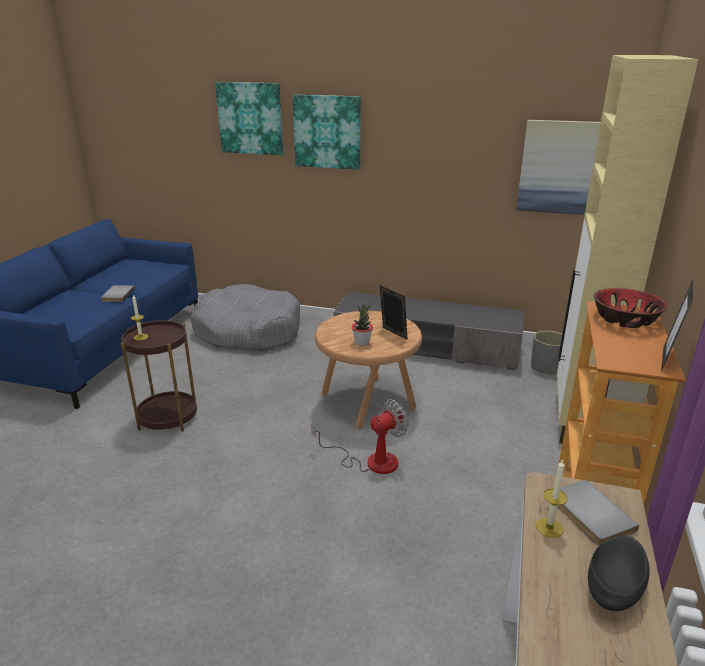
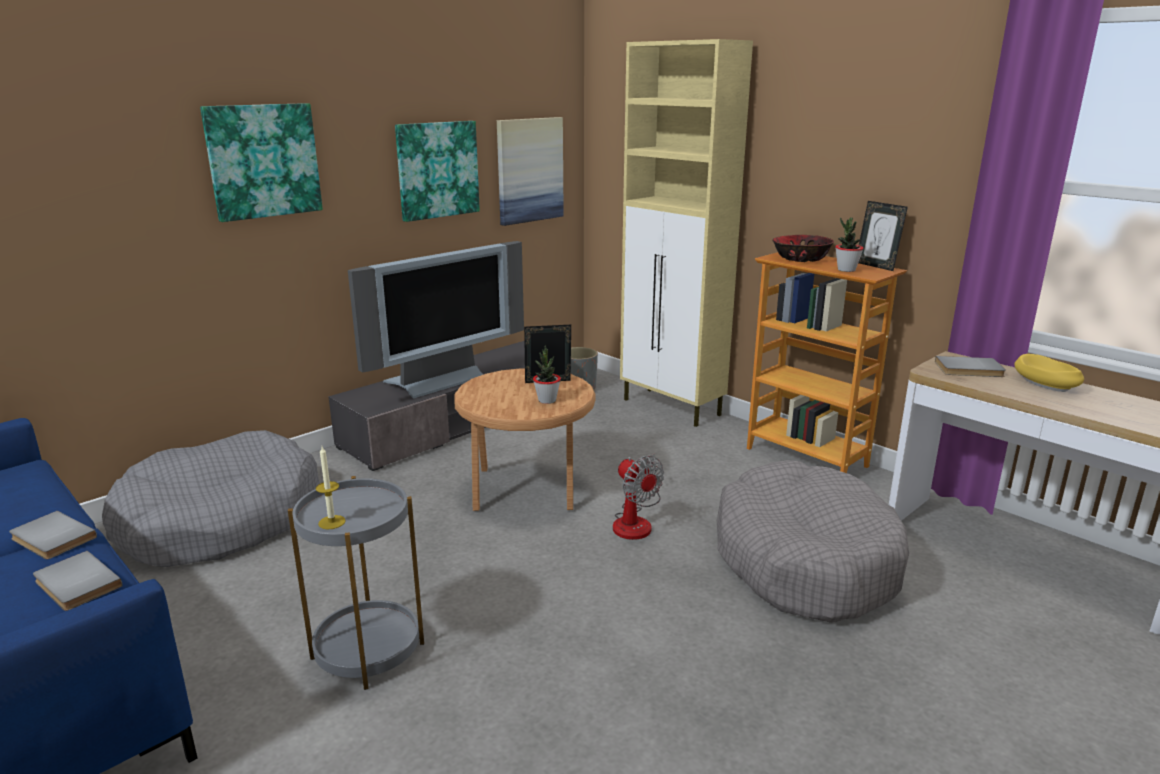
camera: 60 degrees left, 5 degrees down
(84, 313) = (75, 585): none -> grey book
(168, 417) = (368, 650): brown side table -> grey side table
(250, 118) = (119, 153): picture -> picture (437, 170)
(371, 461) = (636, 521): fan -> fan turned 150 degrees clockwise
(391, 568) = (804, 560): none -> grey dog bed
(409, 310) = (438, 381): none -> television
(549, 527) = (980, 383): candle -> none
(615, 586) = (1045, 384): black bowl -> yellow bowl
(616, 347) = (846, 270): none -> potted plant

